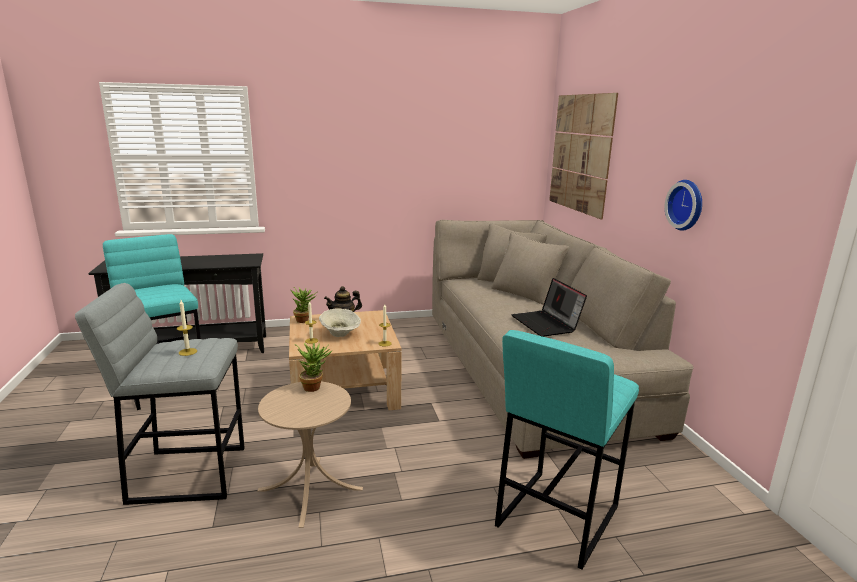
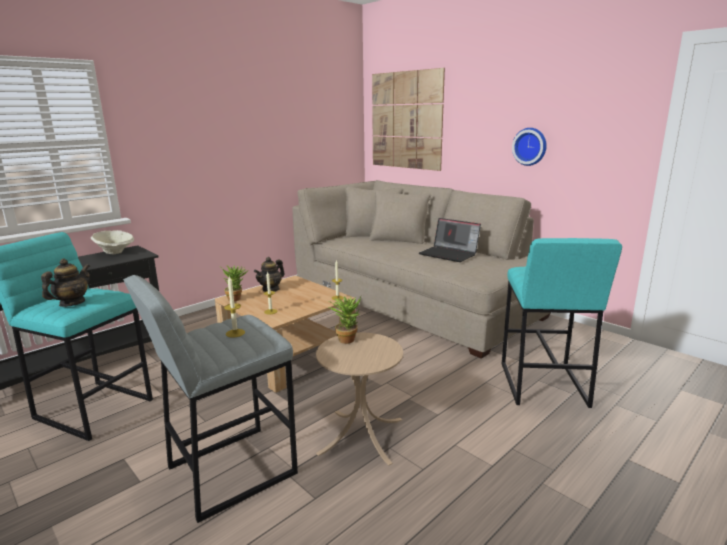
camera: 30 degrees left, 0 degrees up
(144, 295) = (72, 303): none -> teapot
(340, 334) = (288, 301): beige bowl -> beige bowl (115, 252)

